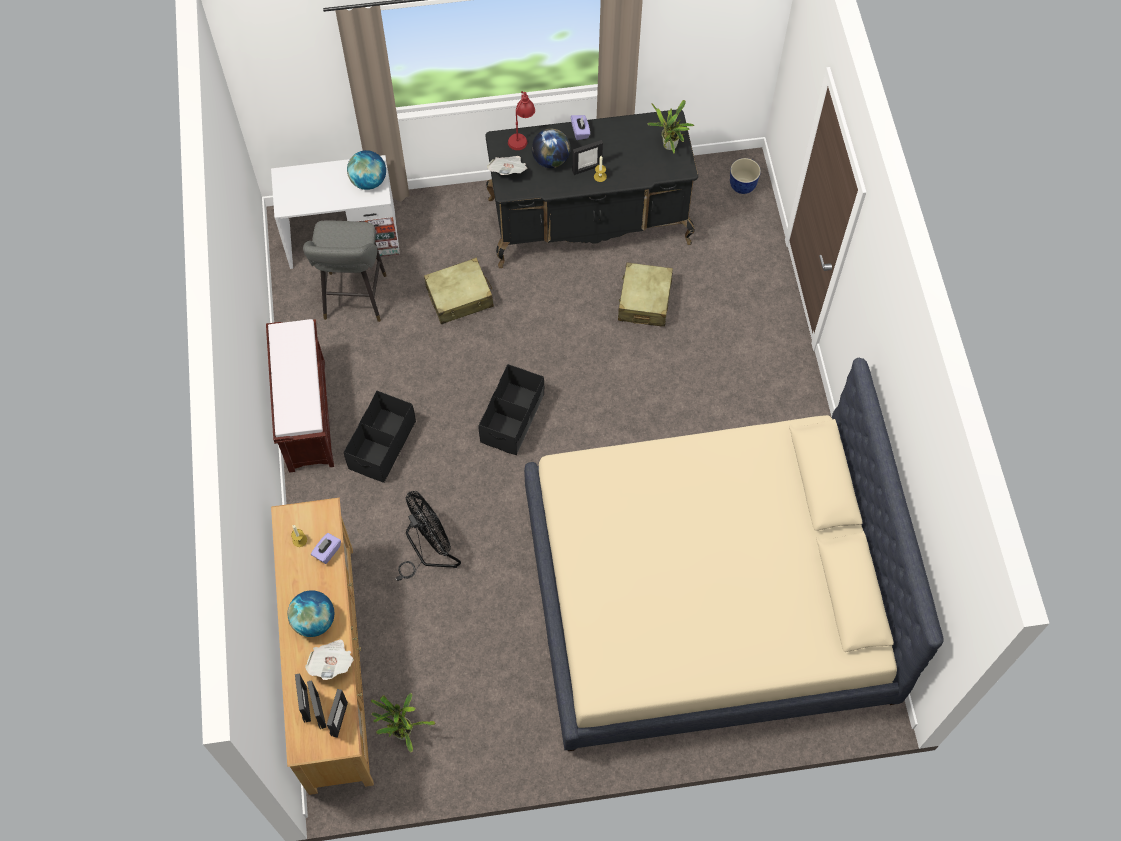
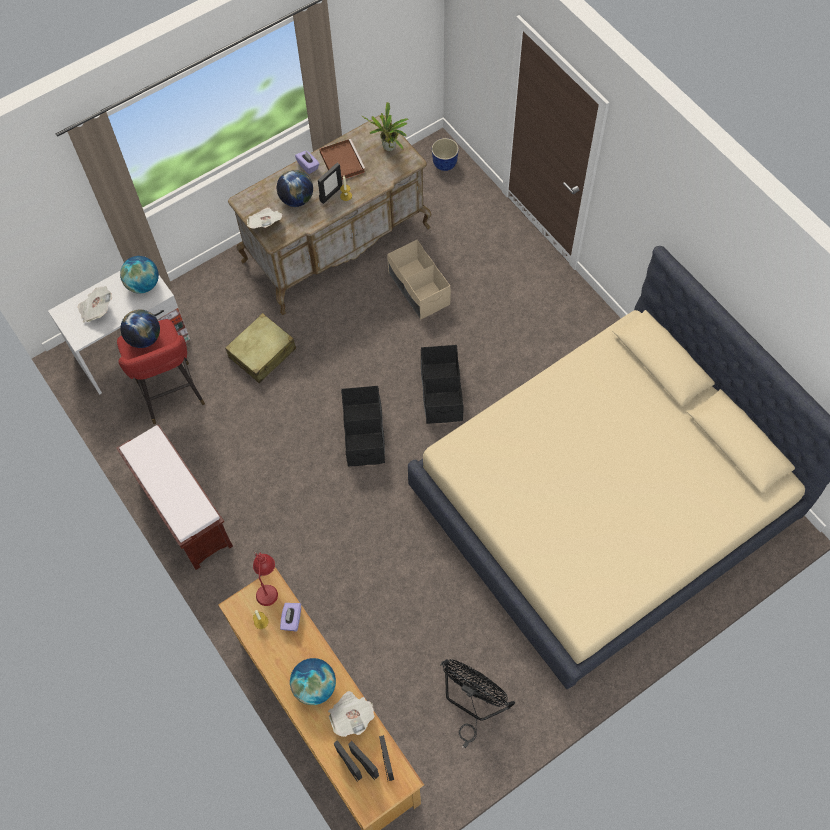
camera: 25 degrees left, 0 degrees up
(314, 187) = (97, 310): none -> newspaper
(340, 233) = (144, 338): none -> globe
(354, 300) = (172, 396): grey stool -> red stool
(382, 445) = (265, 508): black storage box -> black storage box (441, 393)
(402, 730) = (418, 743): potted plant -> none
(426, 546) = (351, 576): black fan -> black fan (472, 702)
(521, 136) = (260, 190): red table lamp -> red table lamp (267, 585)
(588, 221) = (336, 244): black dresser -> beige dresser
(615, 140) = (341, 161): none -> brown tray
(644, 301) = (418, 289): beige suitcase -> beige storage box

